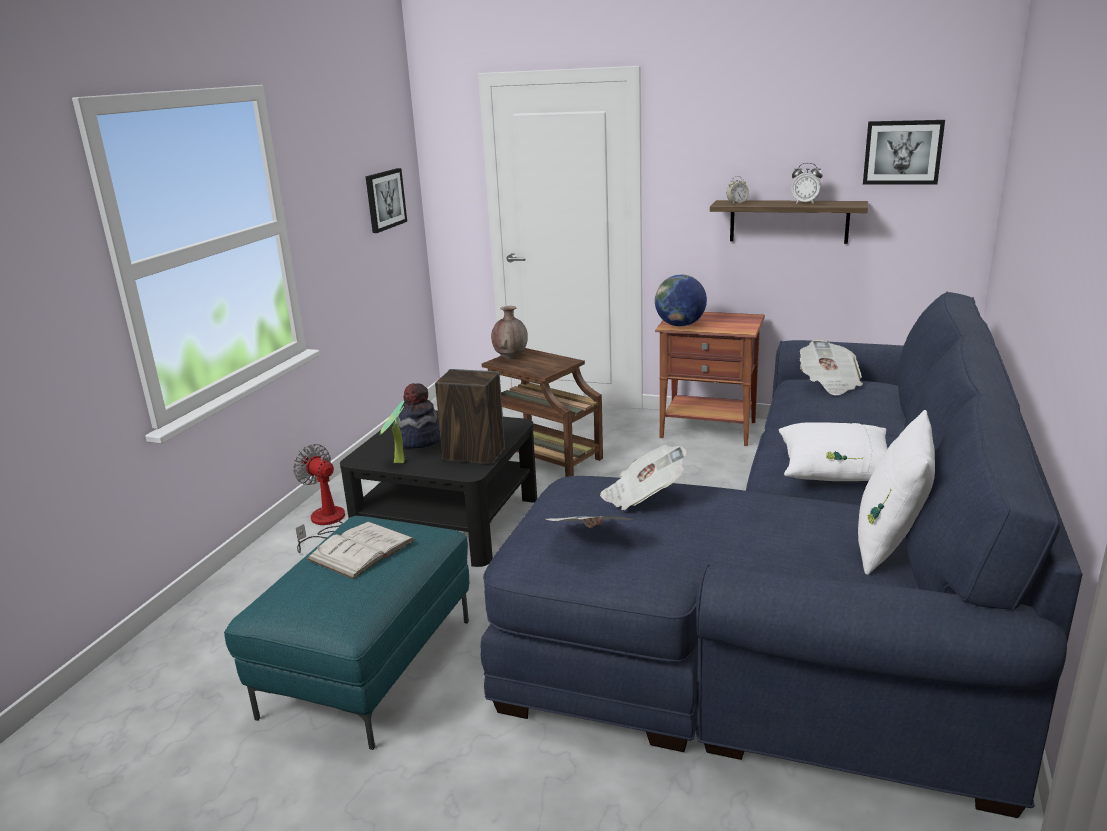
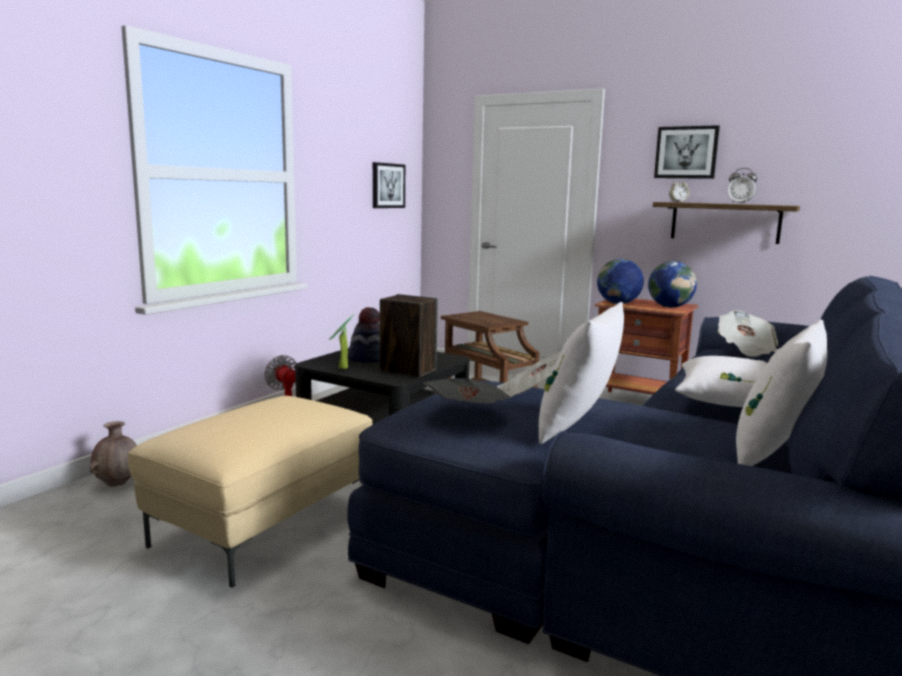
camera: 10 degrees right, 10 degrees down
(362, 549) = (271, 409): white book -> none
(368, 666) = (263, 524): turquoise ottoman -> beige ottoman
(510, 357) = (467, 314): brown vase -> brown vase (118, 483)
(705, 540) = (578, 427): none -> white pillow
(737, 323) = (670, 307): none -> globe
(902, 152) = (834, 162): picture -> picture (686, 152)

